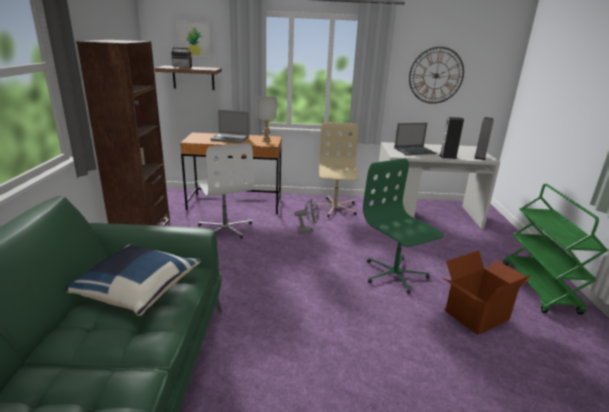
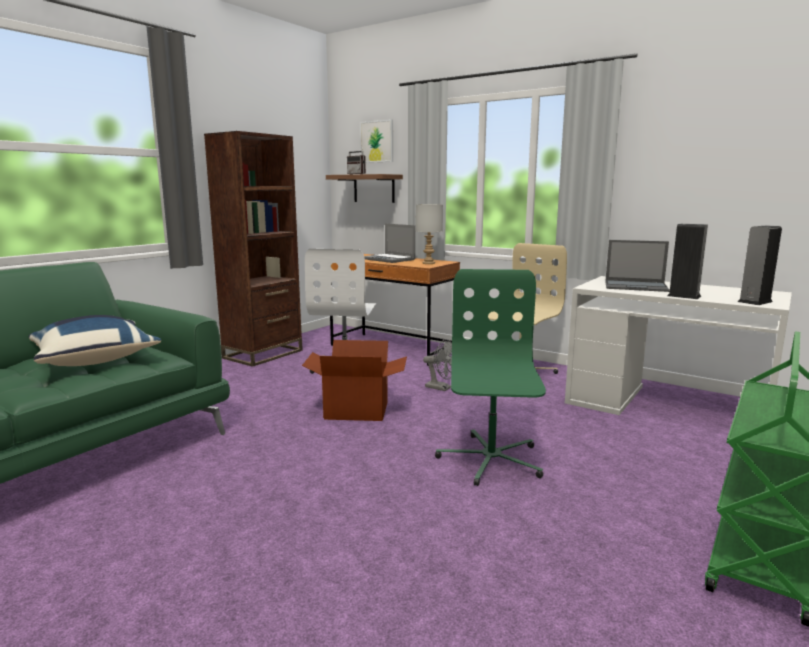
camera: 35 degrees right, 10 degrees down
(436, 75) = (708, 167): wall clock -> none
(476, 314) = (552, 544): cardboard box -> cardboard box (357, 410)

